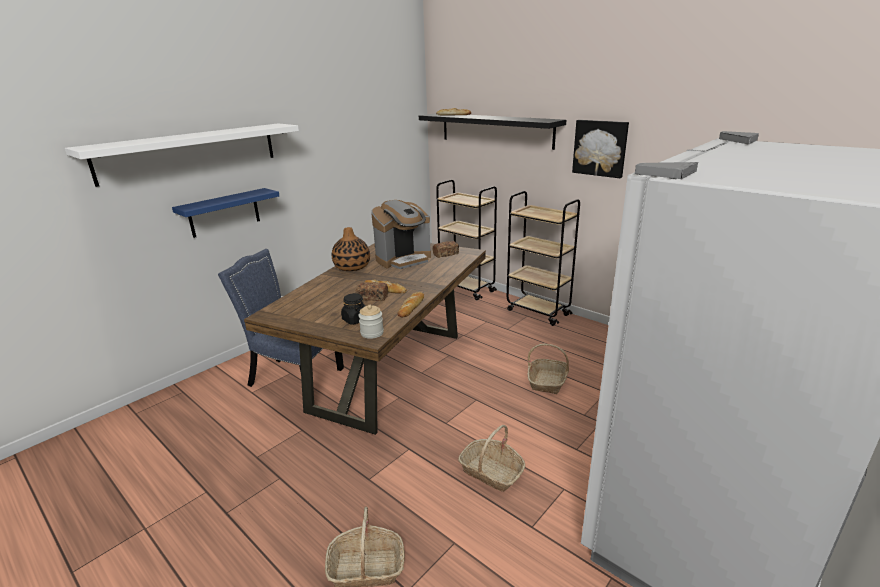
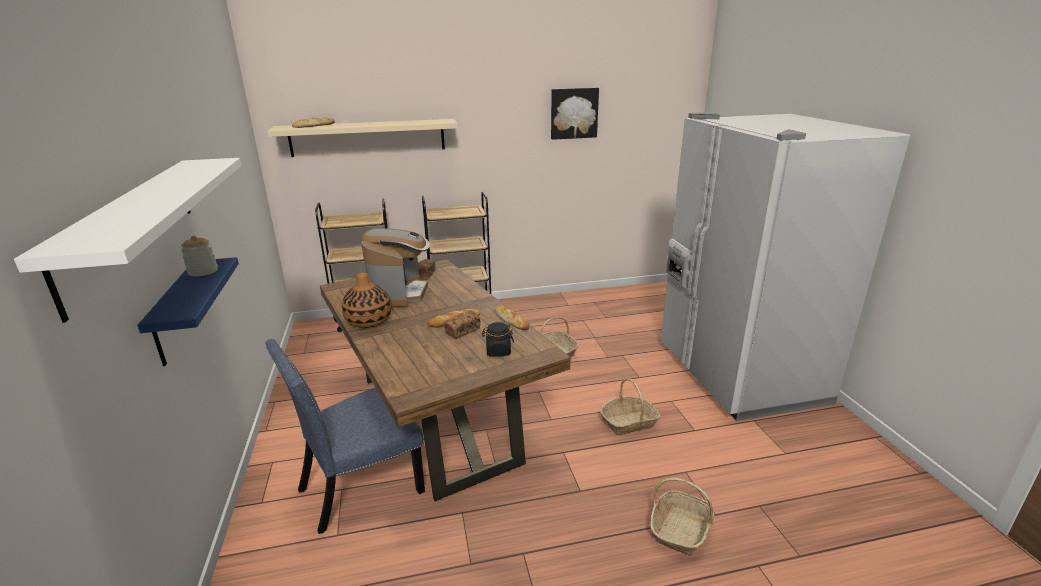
camera: 55 degrees left, 0 degrees up
(372, 333) = (537, 351): jar -> jar (203, 271)
(495, 130) = (368, 137): black shelf -> beige shelf
(600, 148) = (491, 141): picture -> picture (573, 113)

